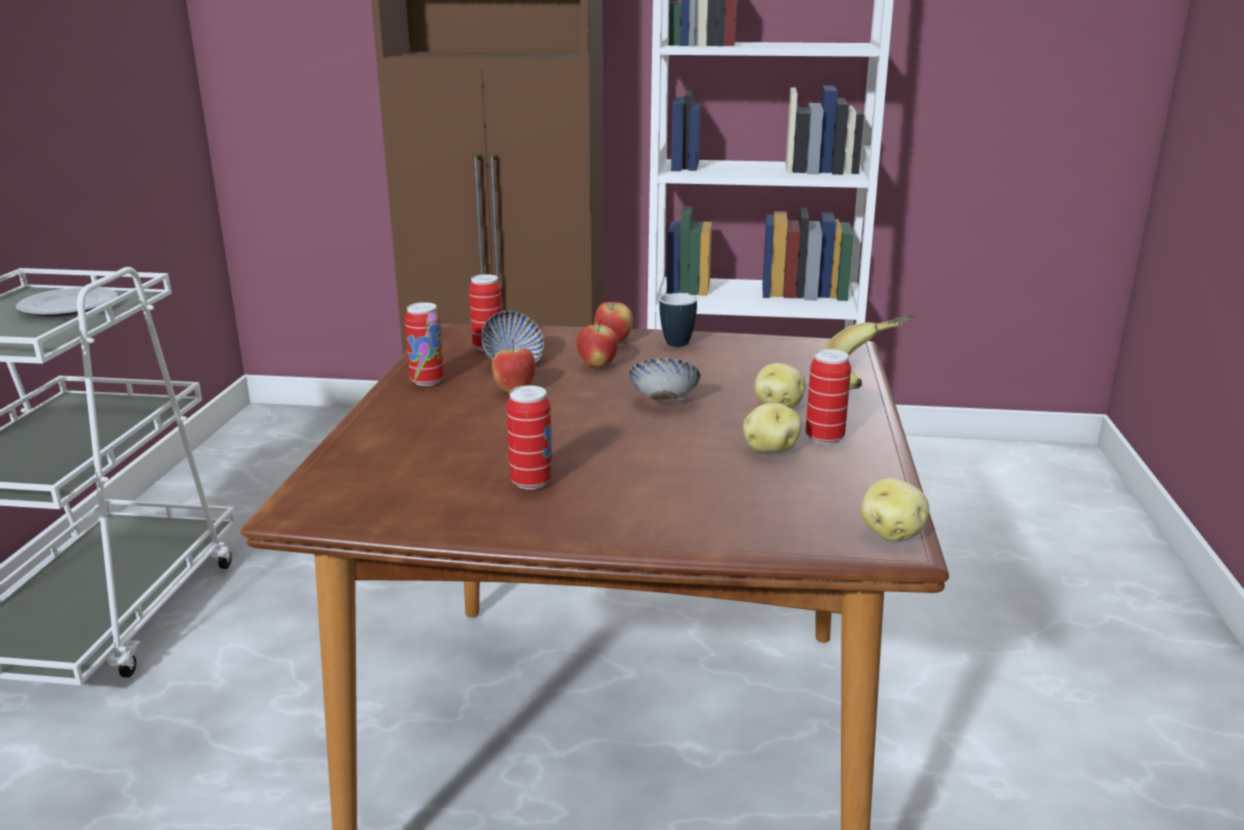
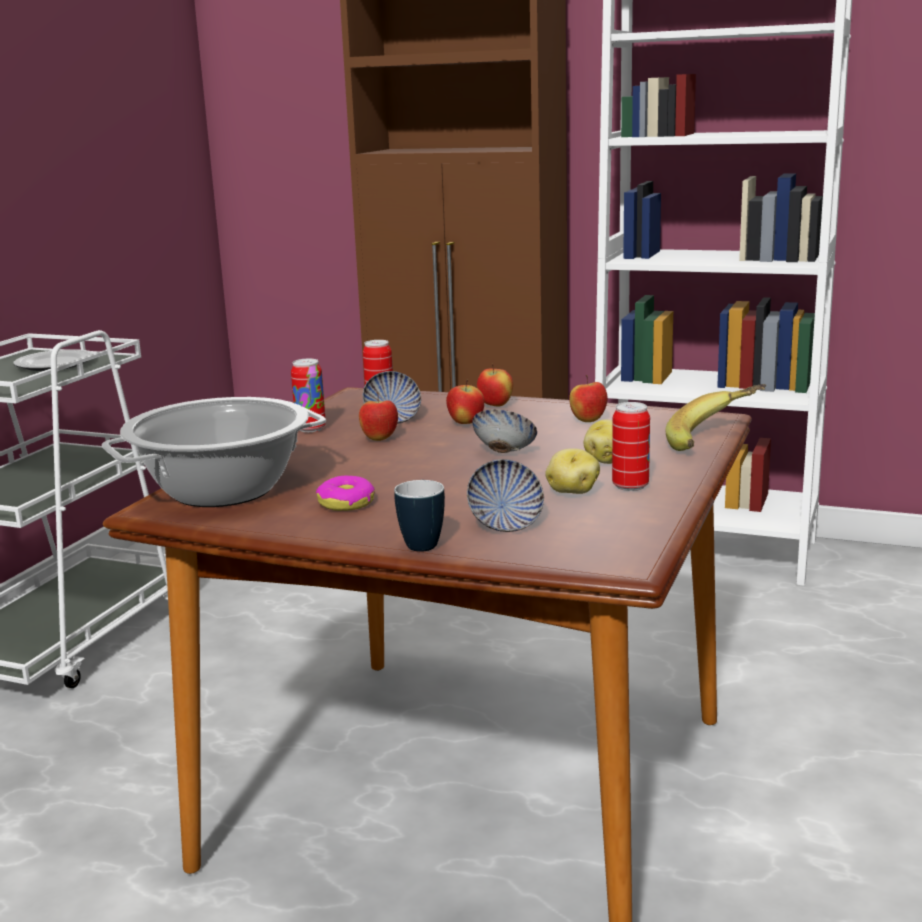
camera: 15 degrees right, 5 degrees down
(372, 475) = (222, 491): none -> cooking pot
(531, 482) = (346, 503): can -> donut
(677, 341) = (555, 407): mug -> mug (425, 543)
(723, 356) = (588, 420): none -> apple
(728, 498) = (505, 524): none -> bowl
(892, 533) = (630, 557): potato -> none

